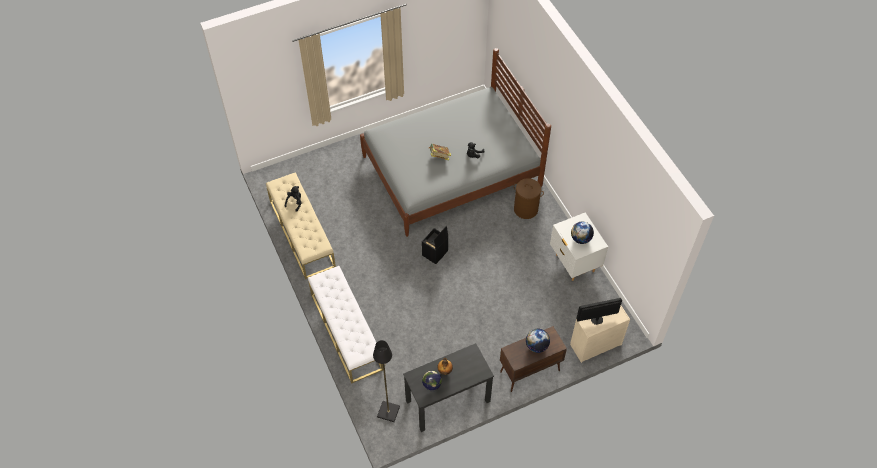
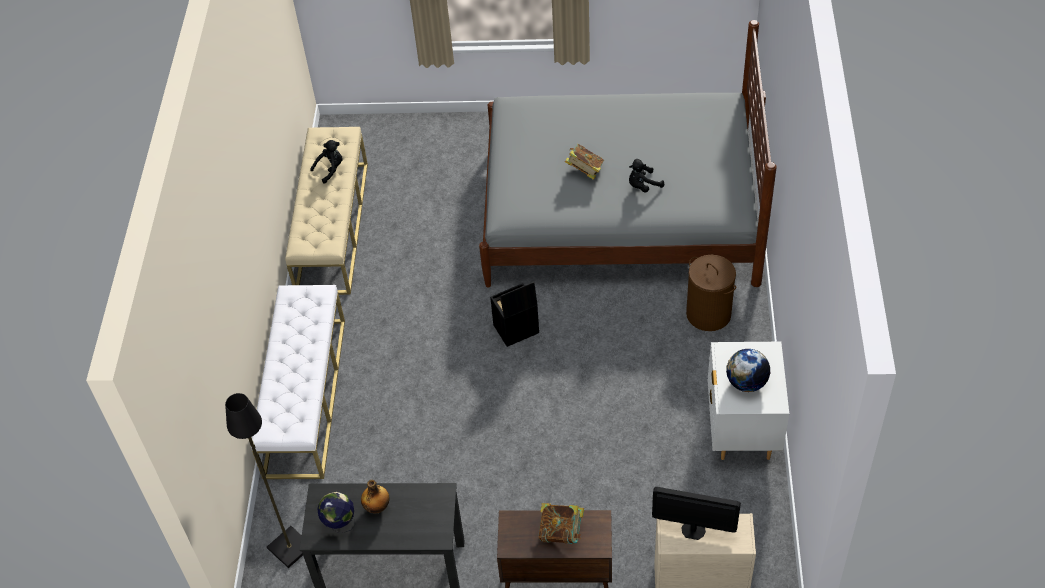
camera: 30 degrees right, 5 degrees down
(536, 346) = (561, 532): globe -> book

